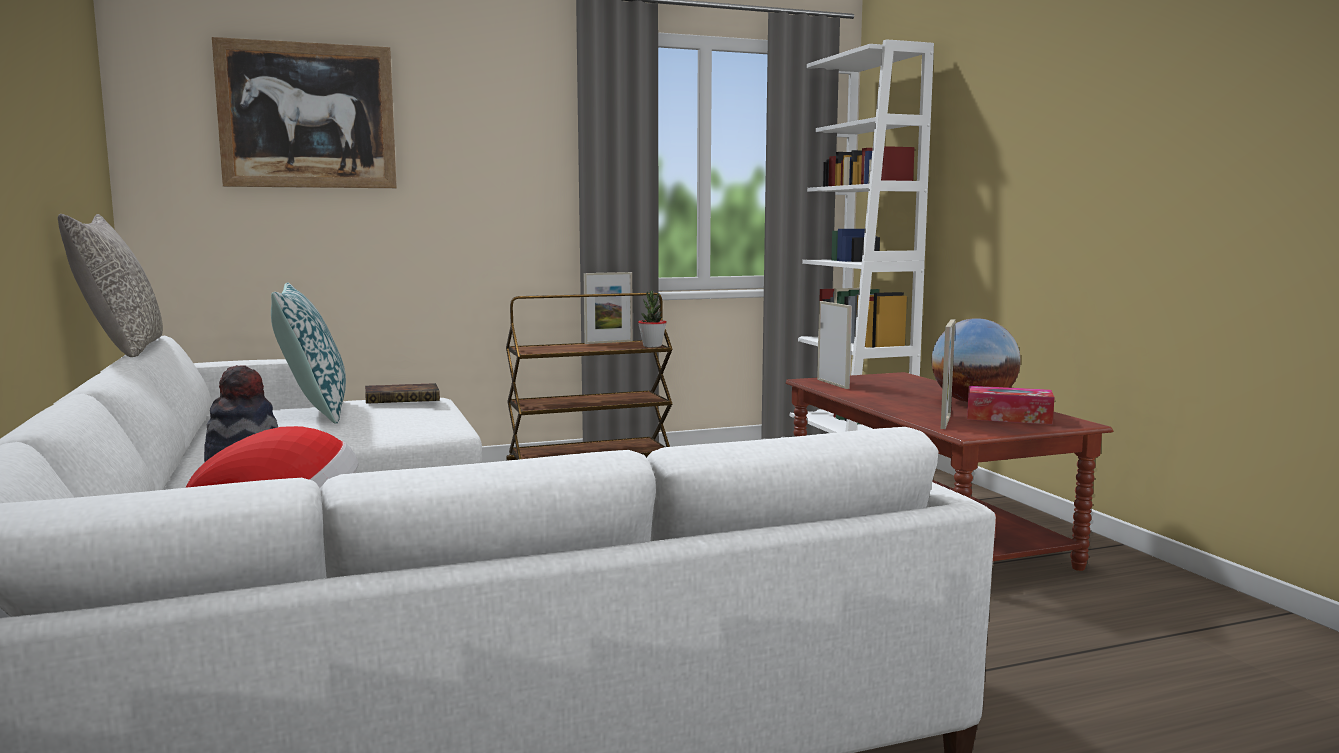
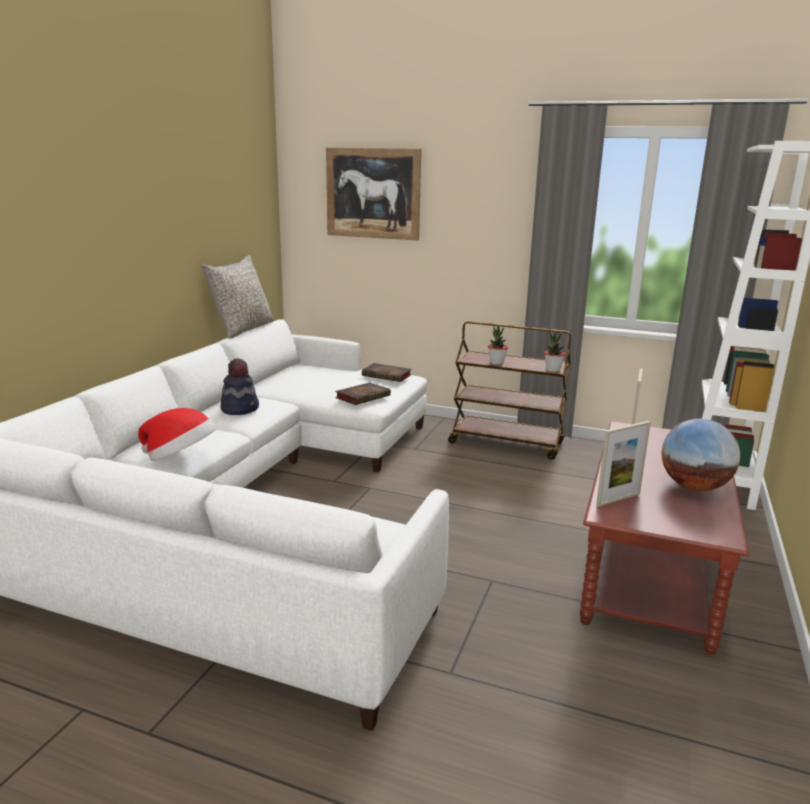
camera: 40 degrees right, 10 degrees up
(314, 411) = (331, 375): pillow -> none
(419, 421) = (363, 396): none -> book
(573, 349) = (496, 363): none -> potted plant
(608, 342) = (535, 359): picture frame -> none
(1008, 417) = (679, 512): tissue box -> none

